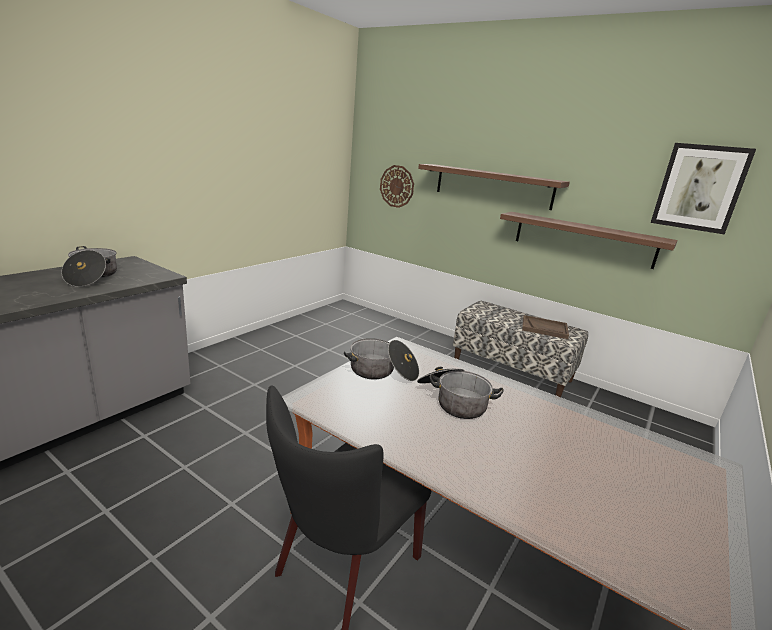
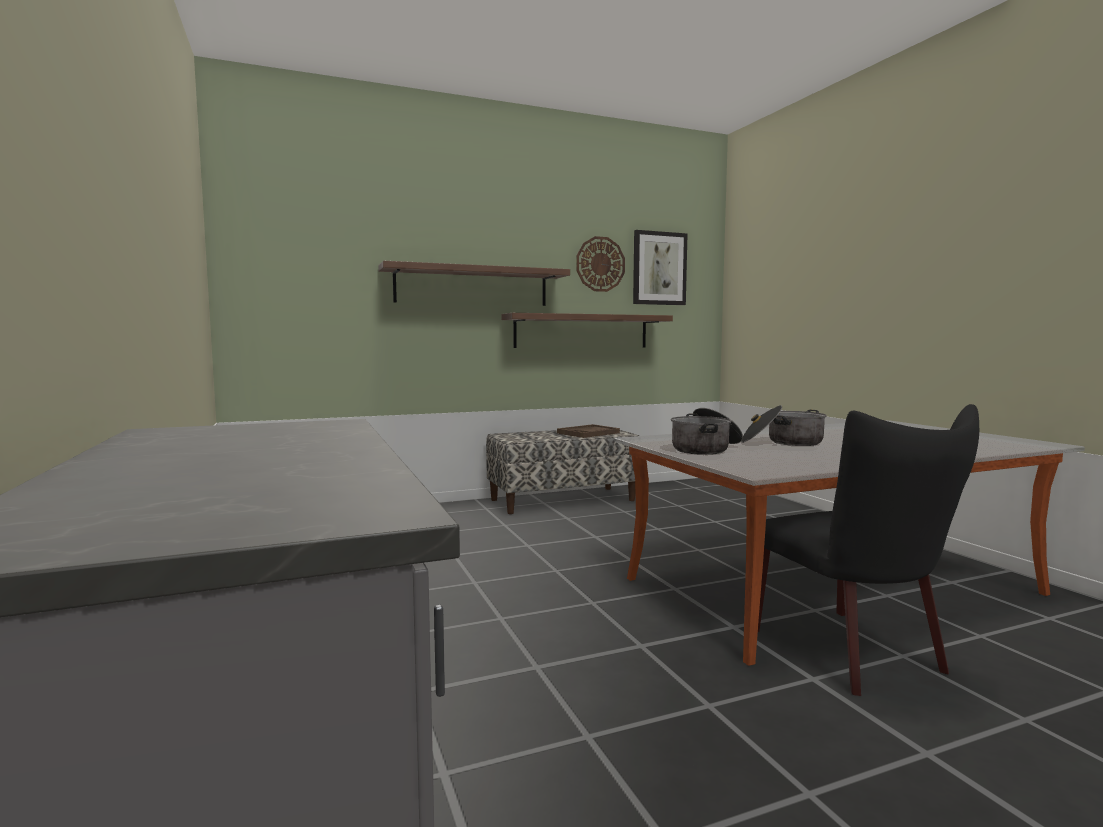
camera: 55 degrees left, 15 degrees down
(92, 277) = (242, 444): cooking pot -> none
(397, 186) = (319, 302): wall clock -> wall clock (600, 264)

